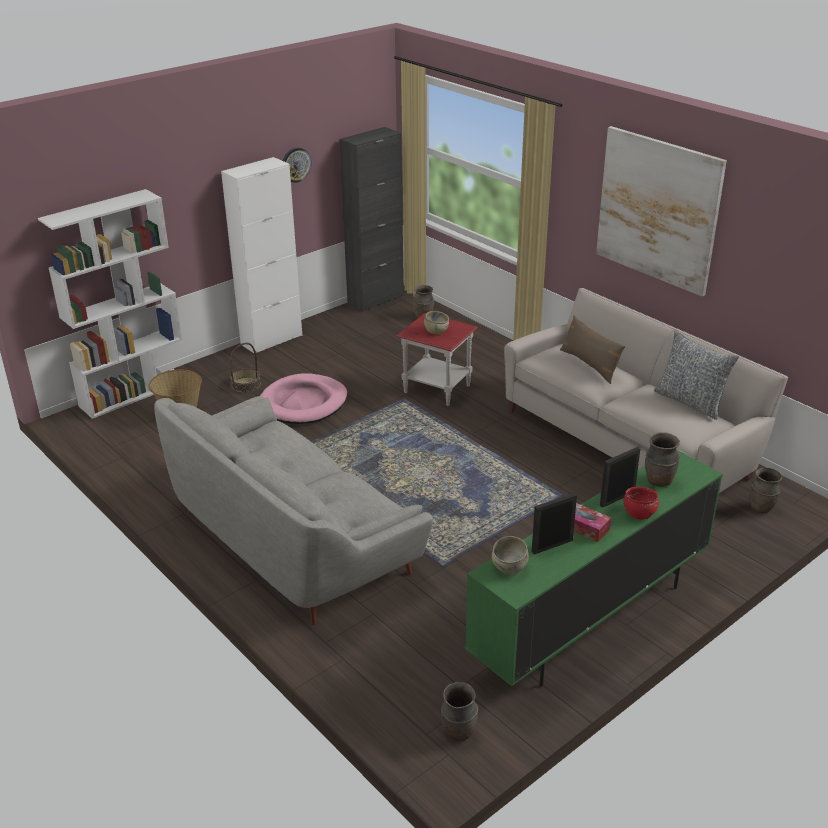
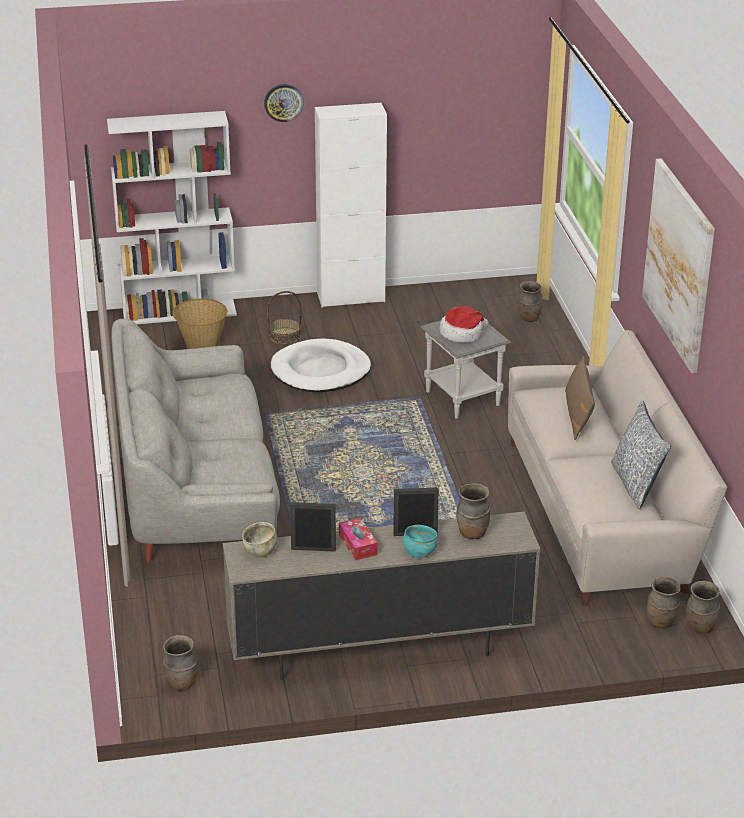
camera: 30 degrees right, 0 degrees up
(295, 164) = (410, 115): wall clock -> wall clock (283, 102)
(303, 403) = (320, 371): pink dog bed -> white dog bed
(375, 299) = (498, 285): black cabinet -> none
(436, 331) = (462, 333): beige bowl -> hat
(437, 389) = (463, 398): red side table -> grey side table
(590, 621) = (378, 650): green tv stand -> beige tv stand
(639, 513) = (419, 552): red bowl -> turquoise bowl
(789, 501) = (700, 627): none -> brown vase

